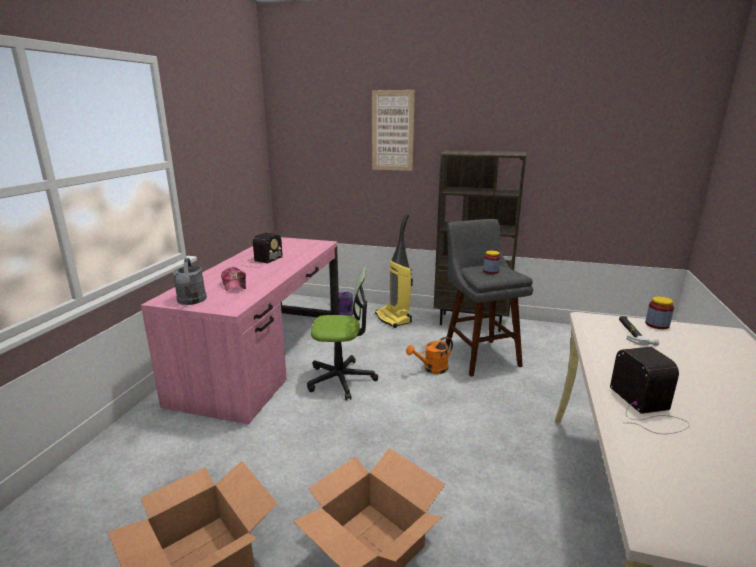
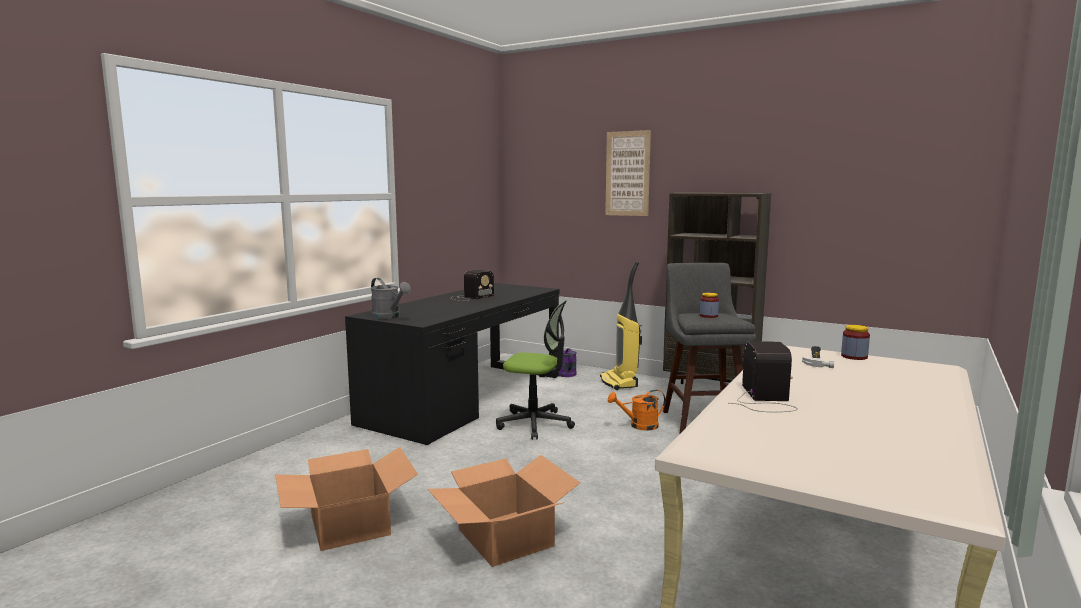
camera: 15 degrees right, 10 degrees down
(191, 301) = (389, 317): grey watering can -> grey watering can turned 45 degrees counterclockwise
(235, 284) = (435, 310): cap -> none
(266, 355) = (466, 399): pink desk -> black desk

